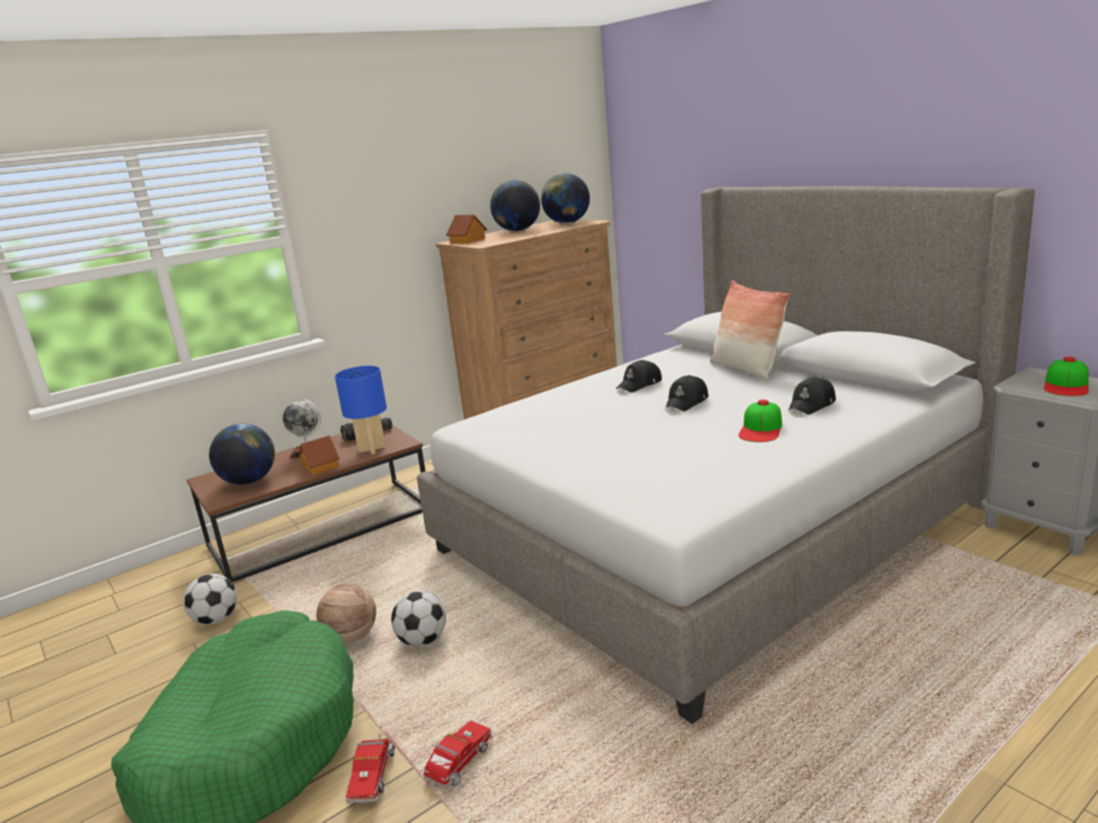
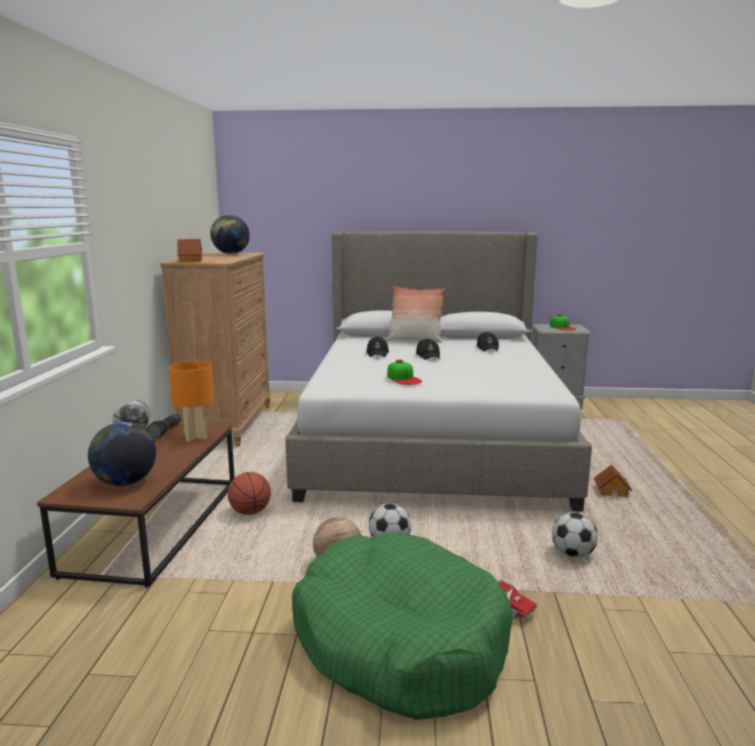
camera: 50 degrees left, 5 degrees down
(216, 619) = (193, 609): football -> football (572, 554)
(321, 466) = (177, 456): toy house -> toy house (611, 491)
(371, 449) = (195, 437): blue table lamp -> orange table lamp
(393, 546) = (250, 512): none -> basketball
(457, 765) = (531, 578): toy truck -> none
(517, 230) = (206, 257): globe -> none
(761, 429) = (493, 359): cap -> cap (403, 378)

